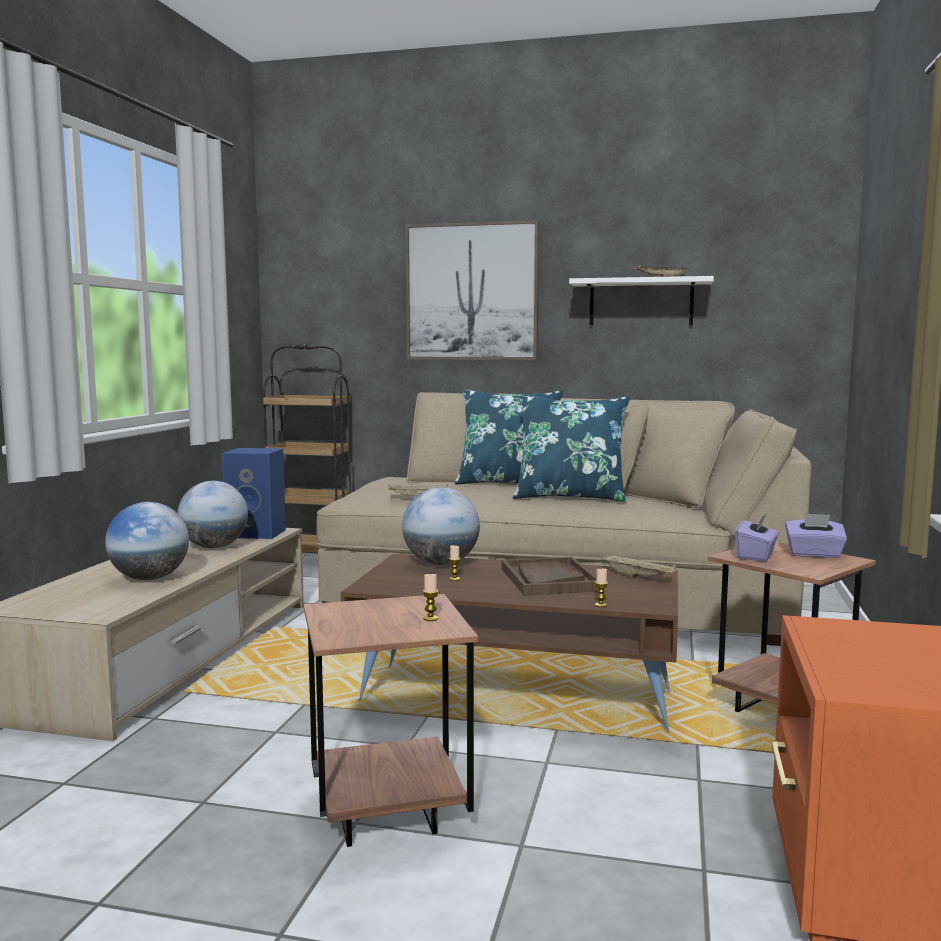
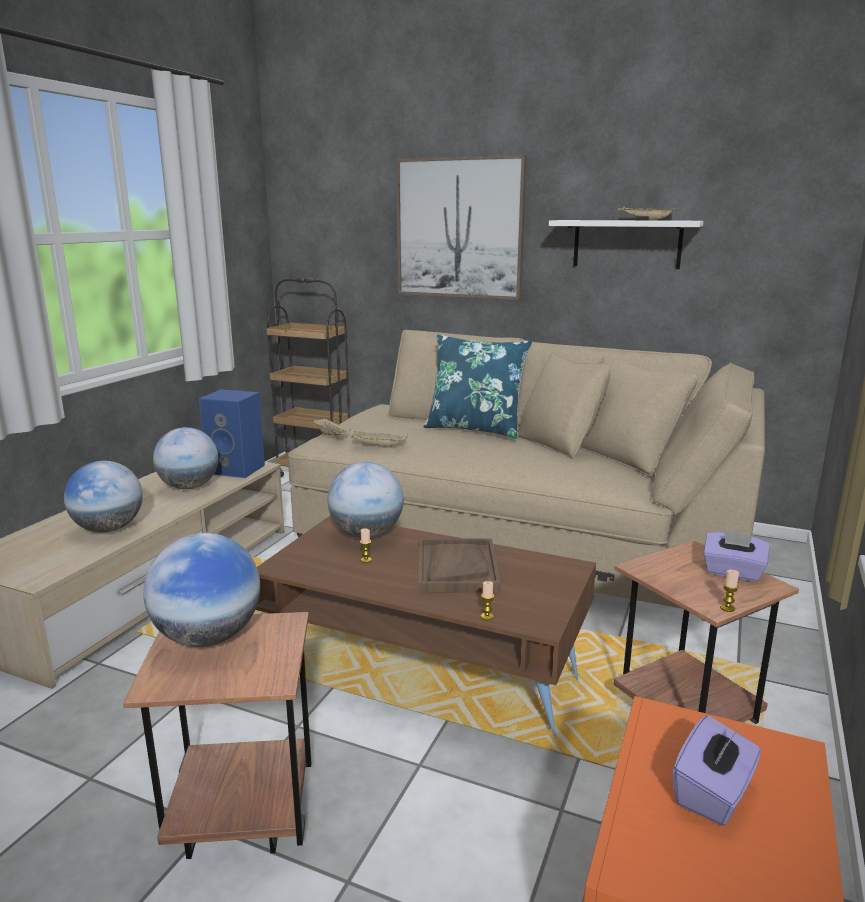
camera: 10 degrees right, 10 degrees up
(360, 611) = (208, 637): none -> globe
(430, 618) = (267, 657): candle -> candle (727, 608)
(570, 497) = (524, 454): blue pillow -> none
(639, 577) = (549, 572): beige tray -> beige tray (332, 436)
(756, 556) = (666, 570): purple tissue box -> purple tissue box (713, 793)

